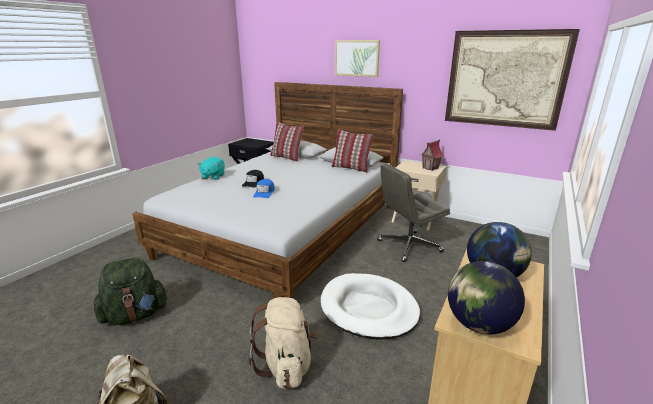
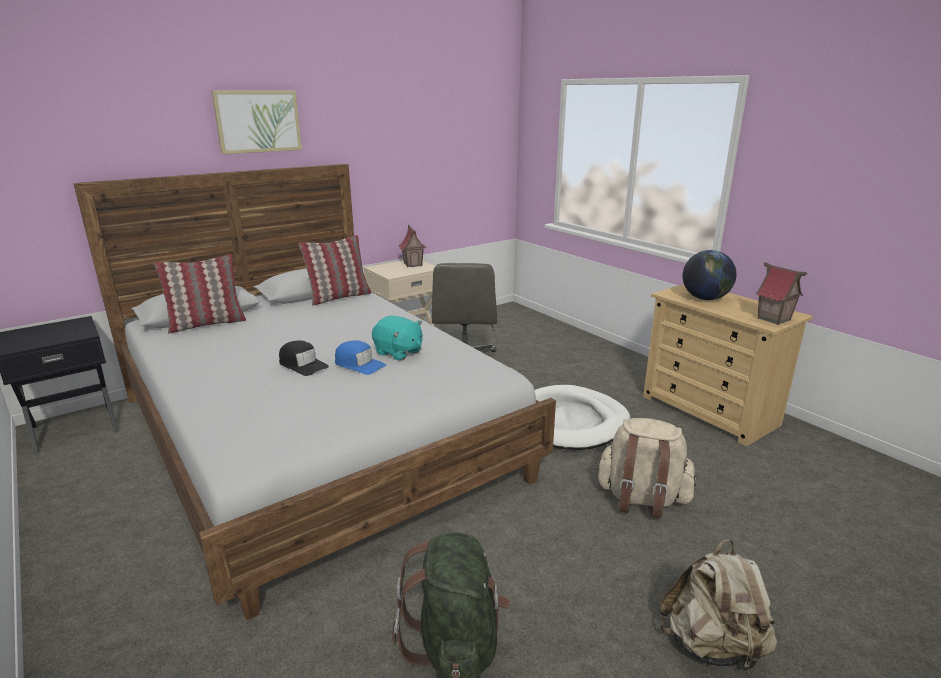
camera: 65 degrees left, 0 degrees up
(213, 176) = (202, 397): turquoise plush toy -> turquoise plush toy (398, 352)
(479, 325) = (773, 319): globe -> toy house
(505, 79) = (454, 138): picture -> none

